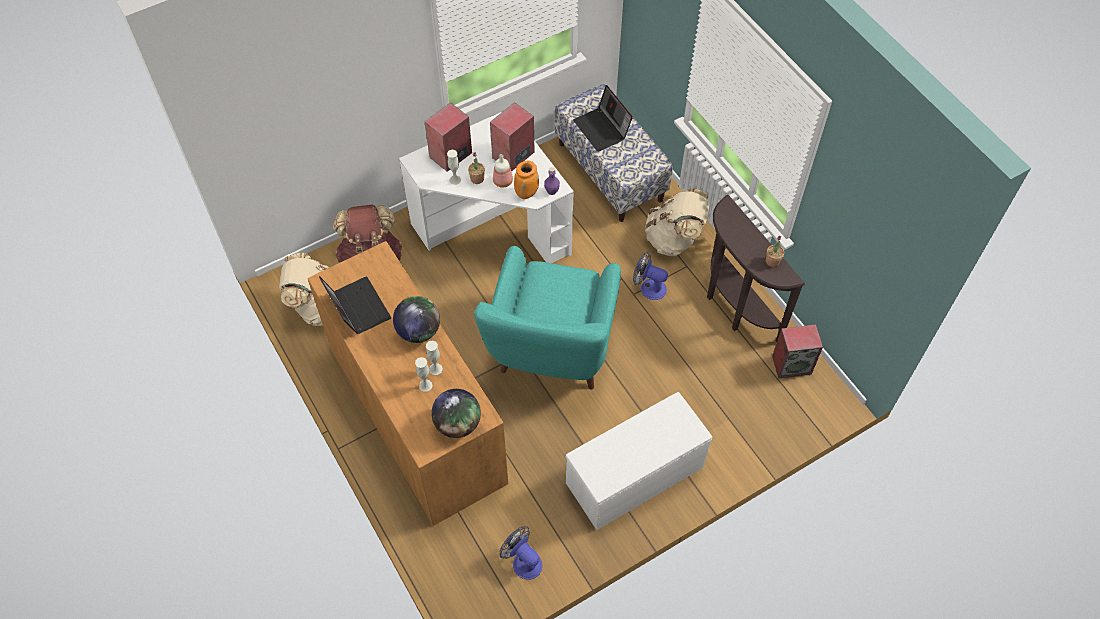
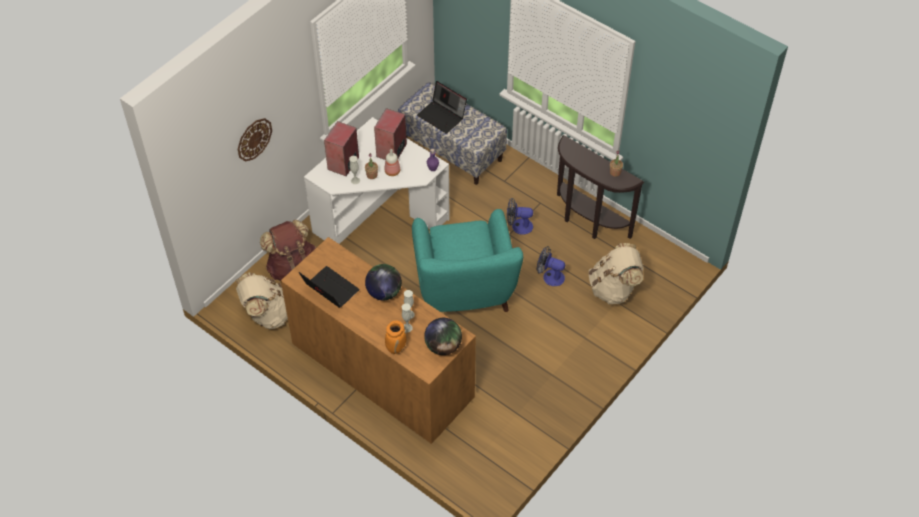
camera: 20 degrees left, 5 degrees down
(331, 98) = (254, 139): none -> wall clock
(523, 561) = (509, 446): fan -> fan (549, 276)
(526, 193) = (414, 175): orange vase -> orange vase (396, 347)
(634, 477) = (565, 363): white bench -> none
(674, 239) = (522, 186): beige backpack -> beige backpack (613, 289)
(792, 364) = (646, 250): speaker -> none

